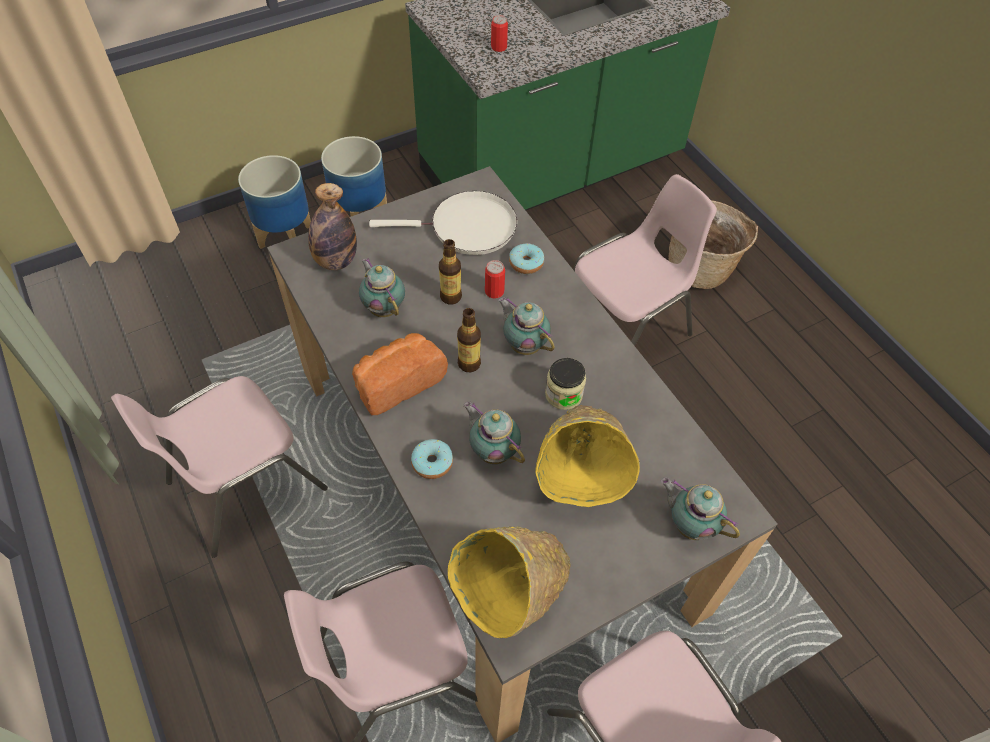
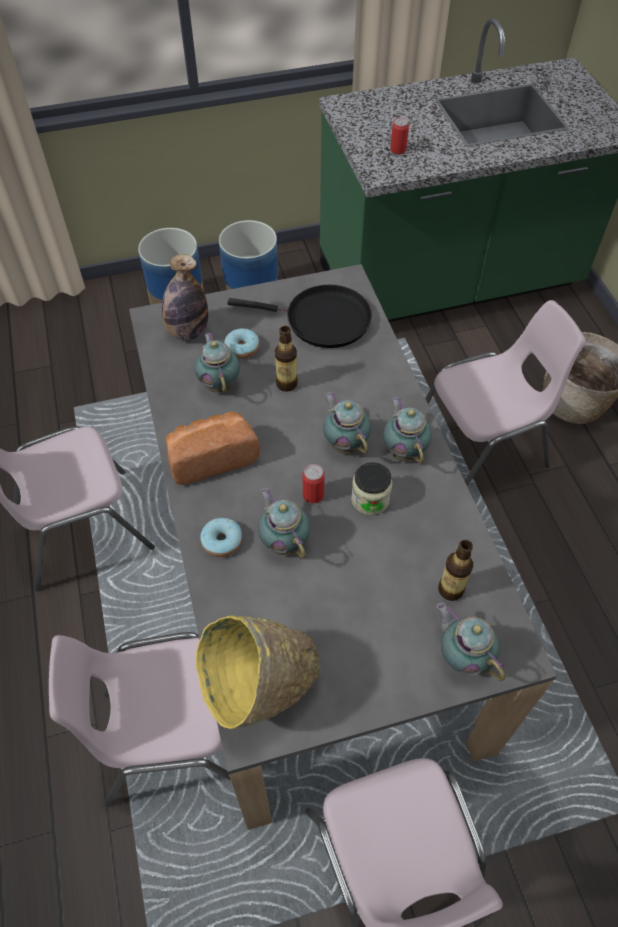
camera: 15 degrees right, 0 degrees up
(467, 228) = (322, 320): white frying pan -> black frying pan
(469, 363) = (285, 452): bottle -> bottle (450, 590)
(494, 291) = (330, 386): can -> can (313, 494)
(526, 263) = (369, 364): donut -> donut (242, 348)
(580, 479) = (363, 587): yellow bowl -> none
(582, 341) = (404, 450): none -> teapot

